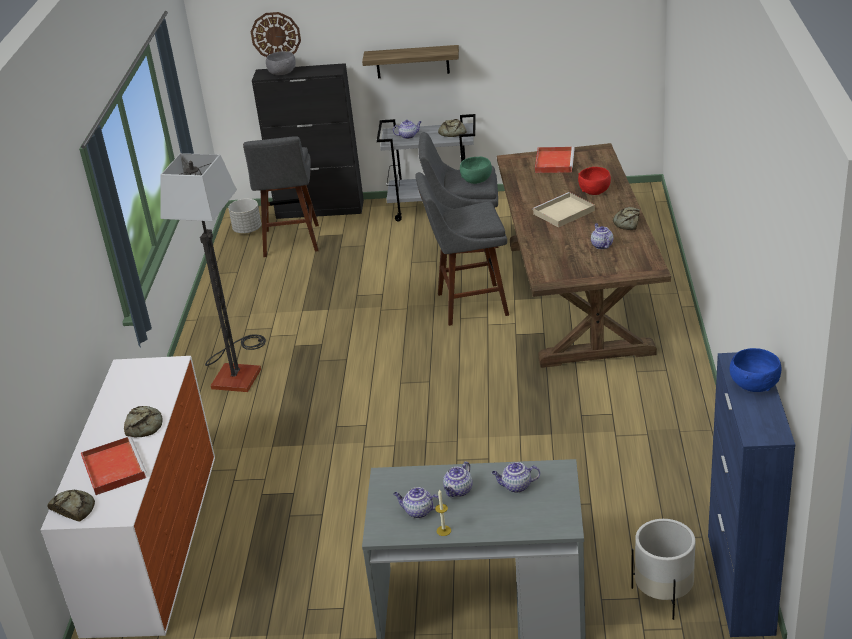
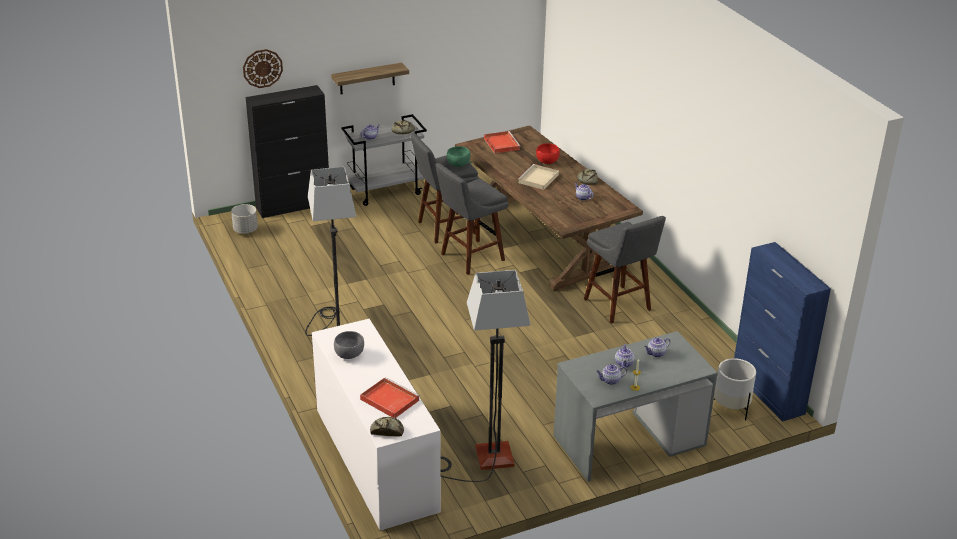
camera: 30 degrees left, 0 degrees up
(145, 425) = (383, 369): bread -> none
(271, 578) = (482, 460): none -> floor lamp
(282, 73) = (272, 98): grey bowl -> grey bowl (349, 354)
(291, 242) = (292, 234): grey stool -> grey stool (619, 306)
(753, 384) = (785, 261): blue bowl -> none

